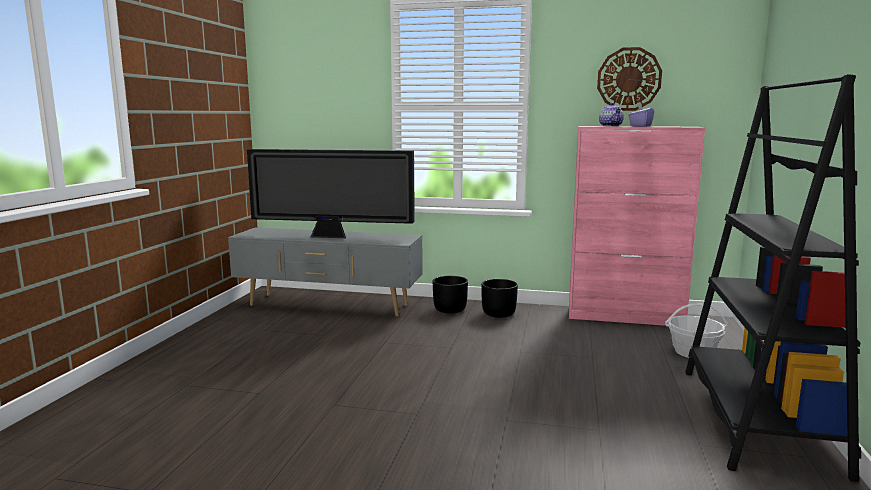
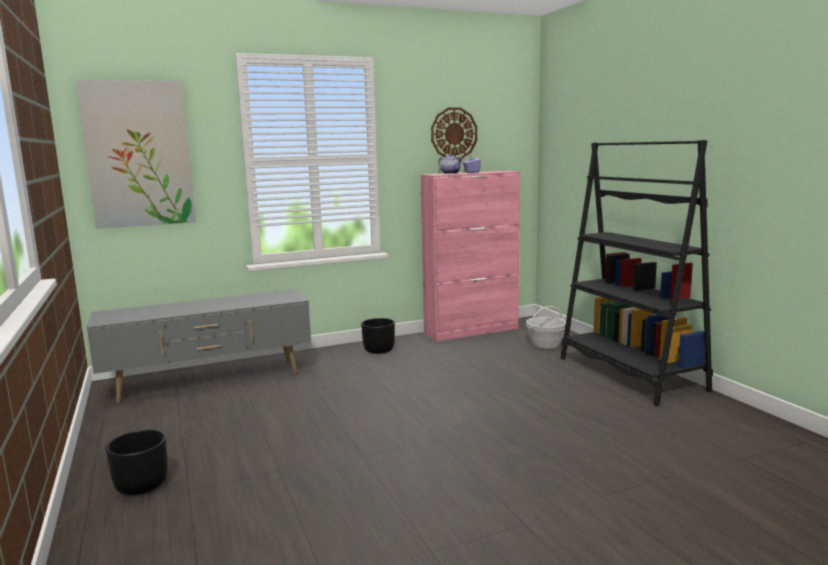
camera: 35 degrees left, 0 degrees up
(305, 96) = (139, 154): none -> picture
(332, 236) = (212, 305): television -> none
(450, 310) = (334, 357): black planter -> black planter (142, 485)

